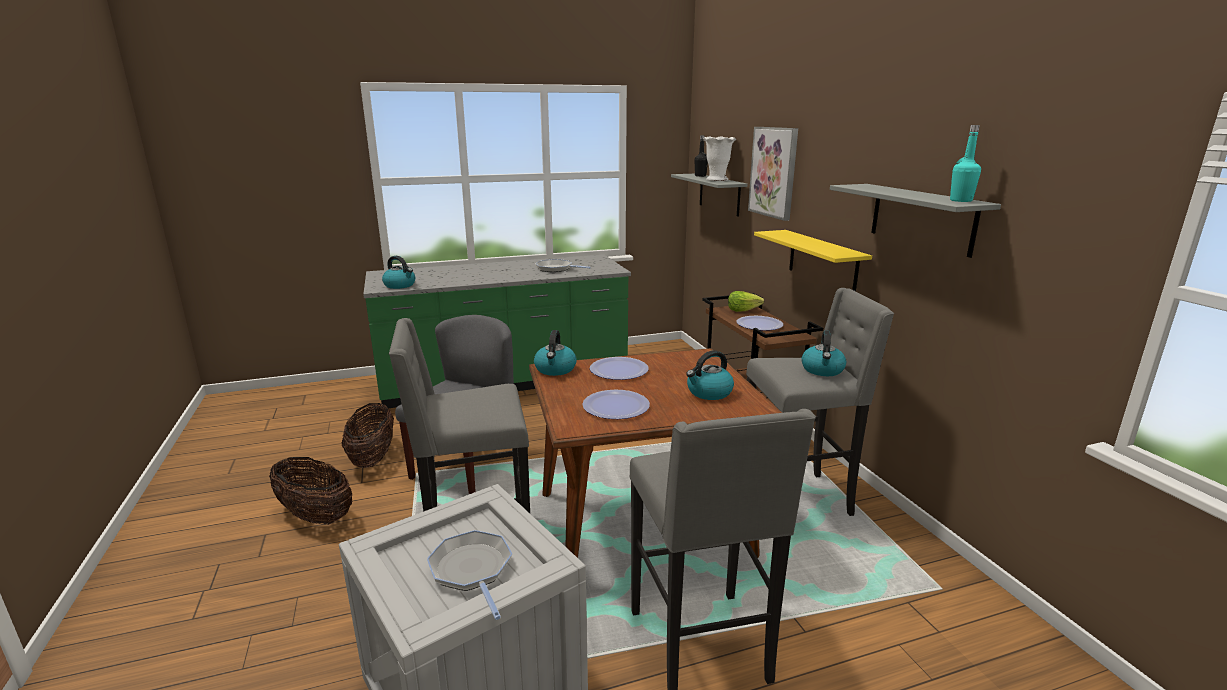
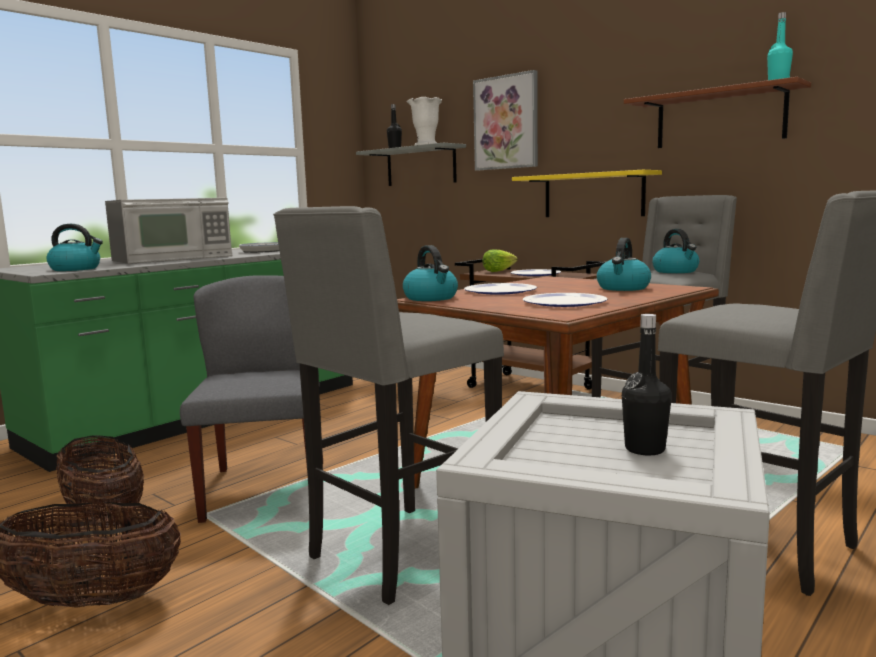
camera: 30 degrees left, 10 degrees down
(472, 570) = (645, 449): frying pan -> black bottle
(480, 273) = (174, 258): none -> microwave
(921, 218) = (719, 118): grey shelf -> brown shelf

